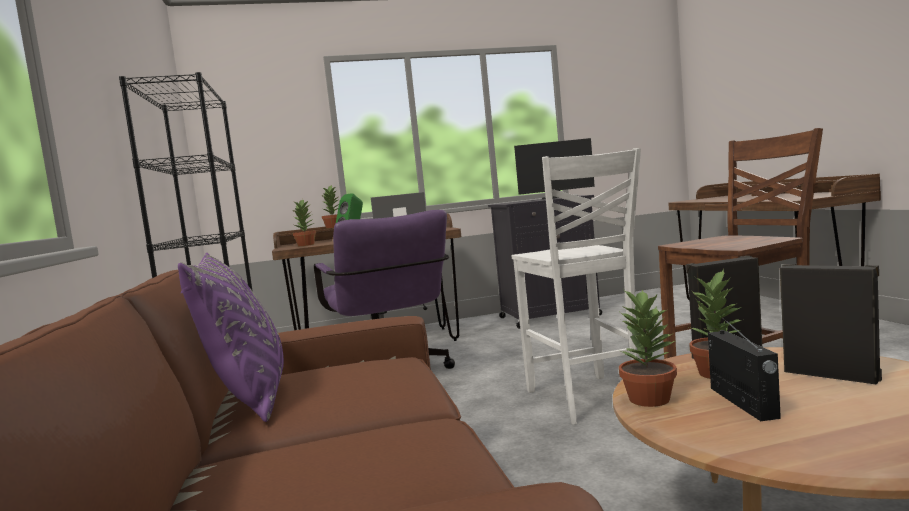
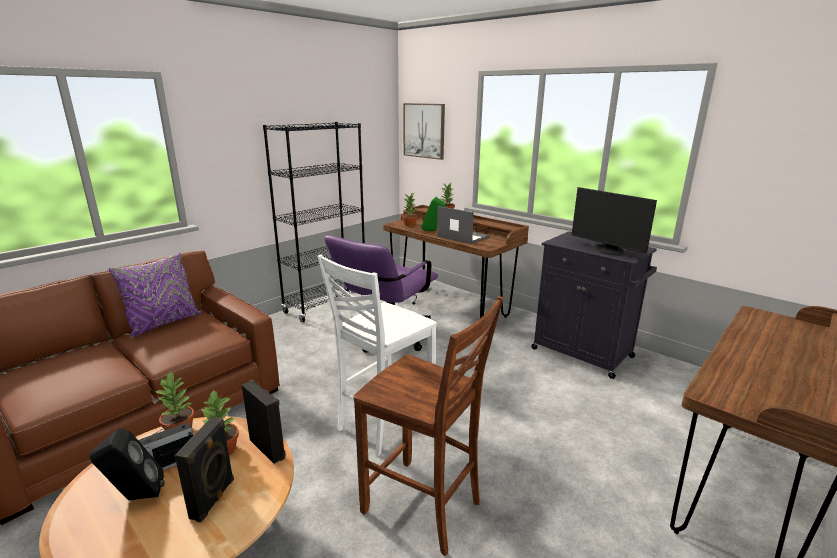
camera: 55 degrees right, 15 degrees up
(242, 137) = (424, 130): none -> picture
(826, 417) = (135, 497): none -> black speaker

